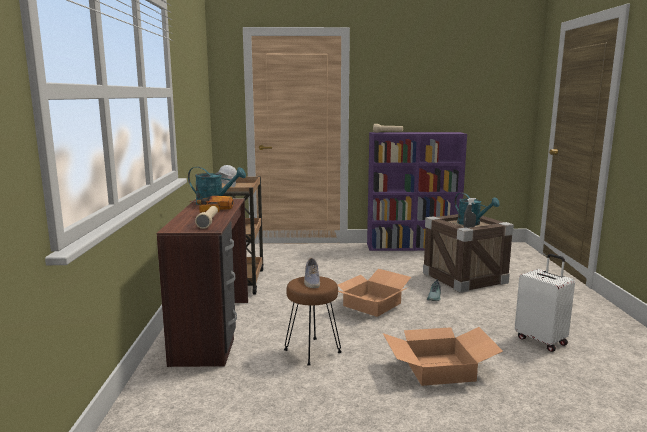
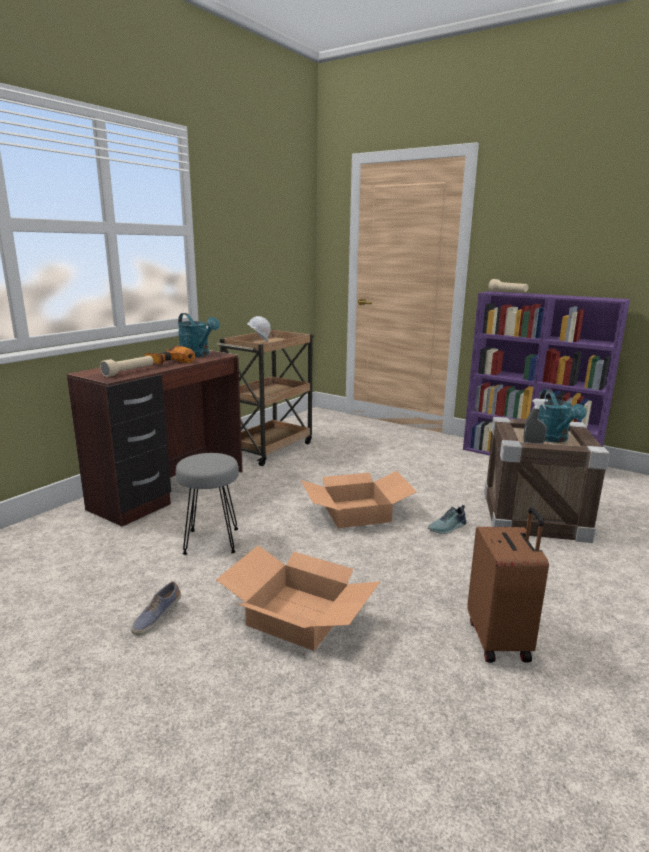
camera: 35 degrees right, 5 degrees up
(311, 281) = (209, 459): shoe -> shoe (156, 617)
(312, 351) = (211, 542): brown stool -> grey stool
(541, 340) = (500, 640): white suitcase -> brown suitcase

